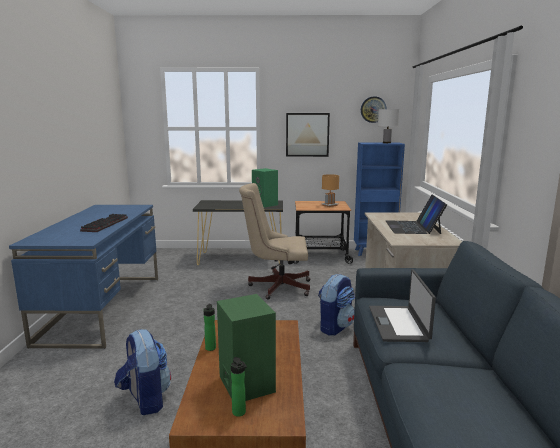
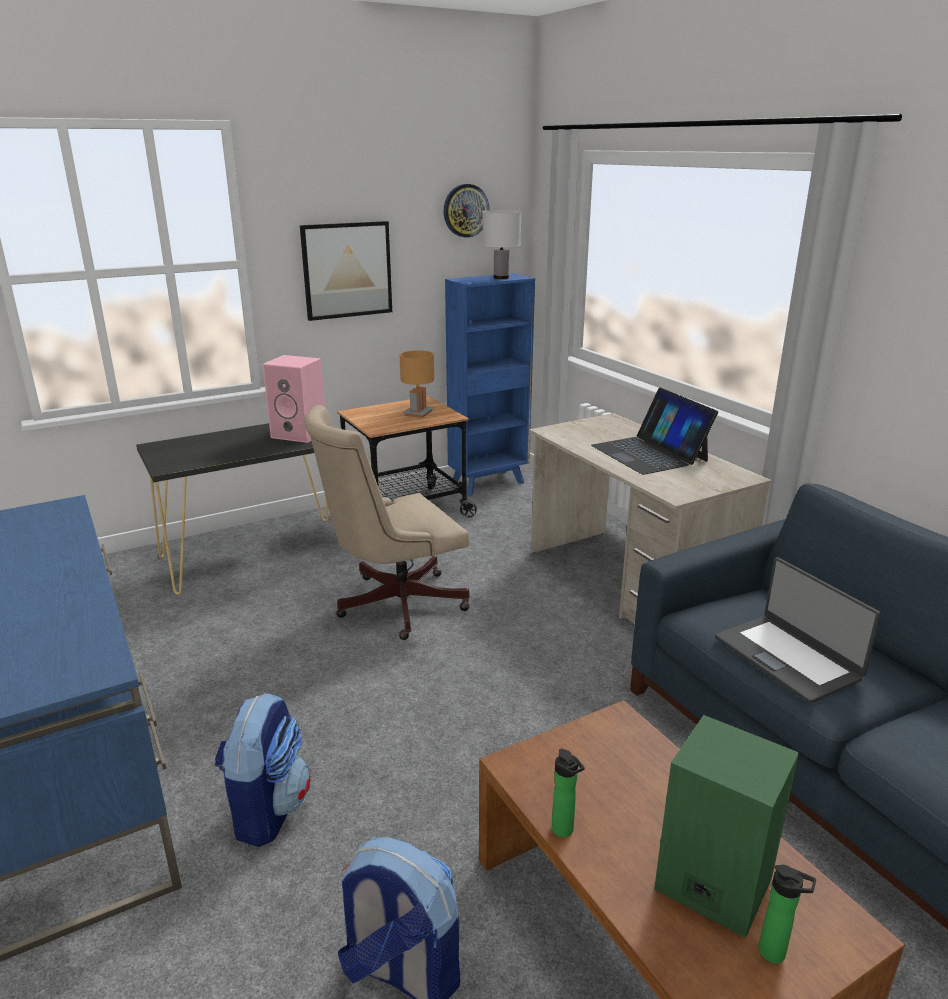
camera: 30 degrees left, 10 degrees up
(104, 224) = (56, 593): keyboard -> none
(265, 204) = (300, 434): green speaker -> pink speaker
(335, 327) = (572, 663): backpack -> backpack (267, 809)

